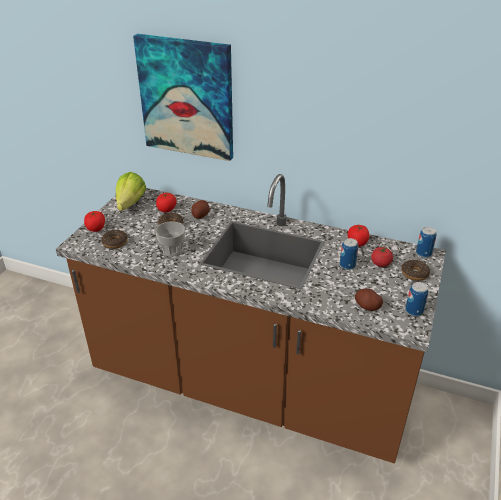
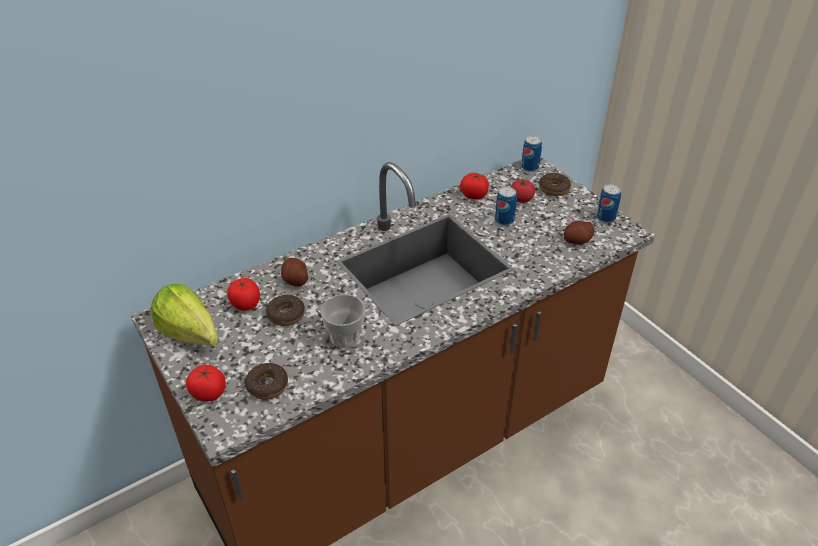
camera: 55 degrees left, 5 degrees up
(187, 97) = (210, 127): picture -> none

